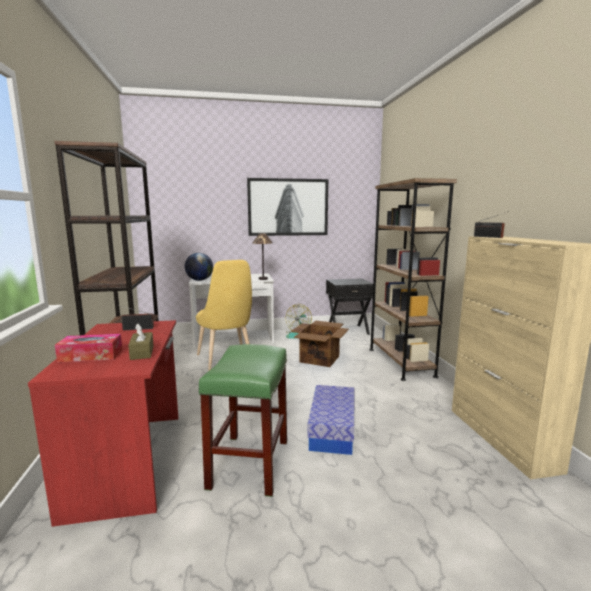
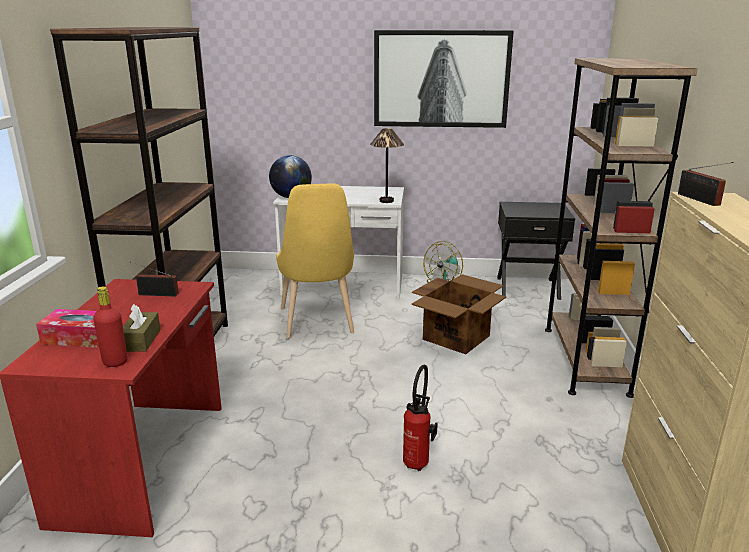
camera: 15 degrees right, 10 degrees up
(129, 366) = (115, 362): none -> red bottle
(250, 464) = (285, 494): green stool -> none
(332, 430) = (418, 462): storage box -> fire extinguisher

